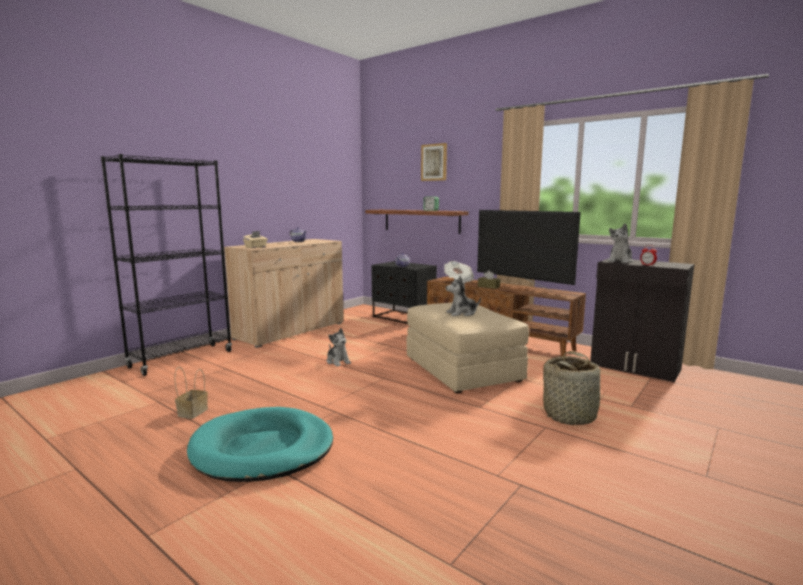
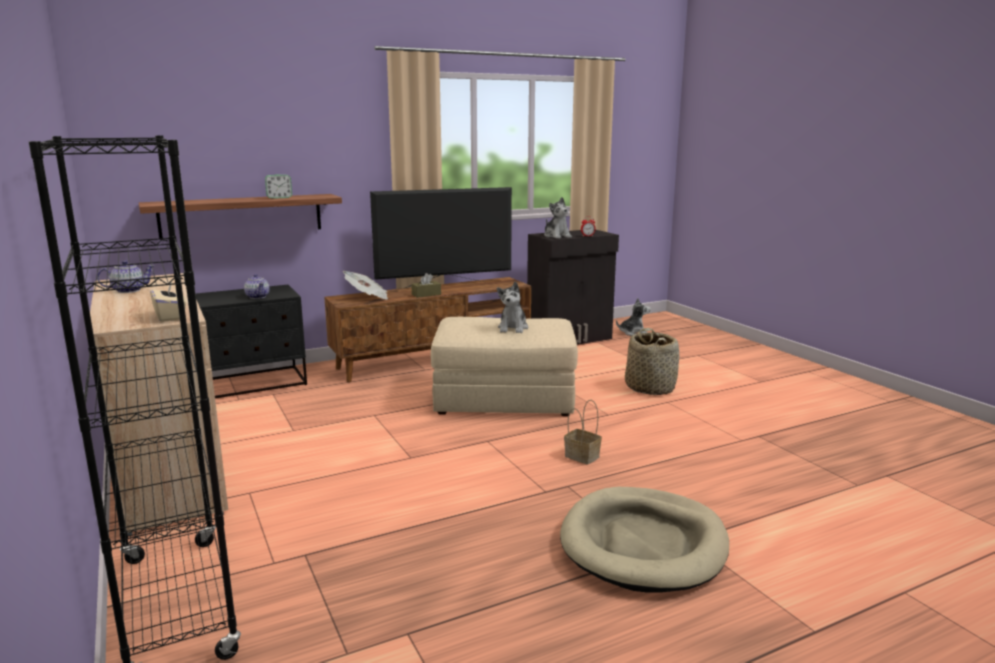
camera: 65 degrees left, 5 degrees up
(193, 412) = (486, 595): basket -> basket (580, 456)
(262, 449) = (643, 544): turquoise dog bed -> beige dog bed
(338, 361) = (392, 458): plush toy -> plush toy (633, 333)
(434, 162) = (259, 116): picture -> none

